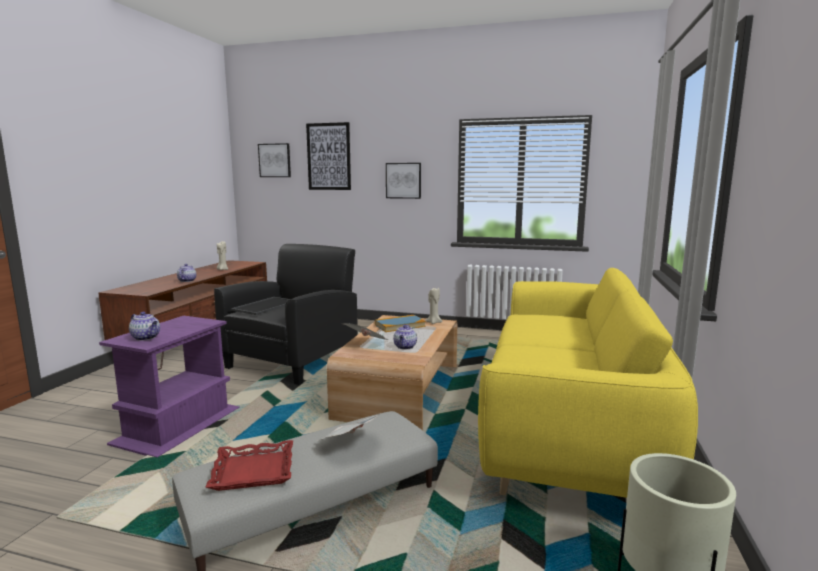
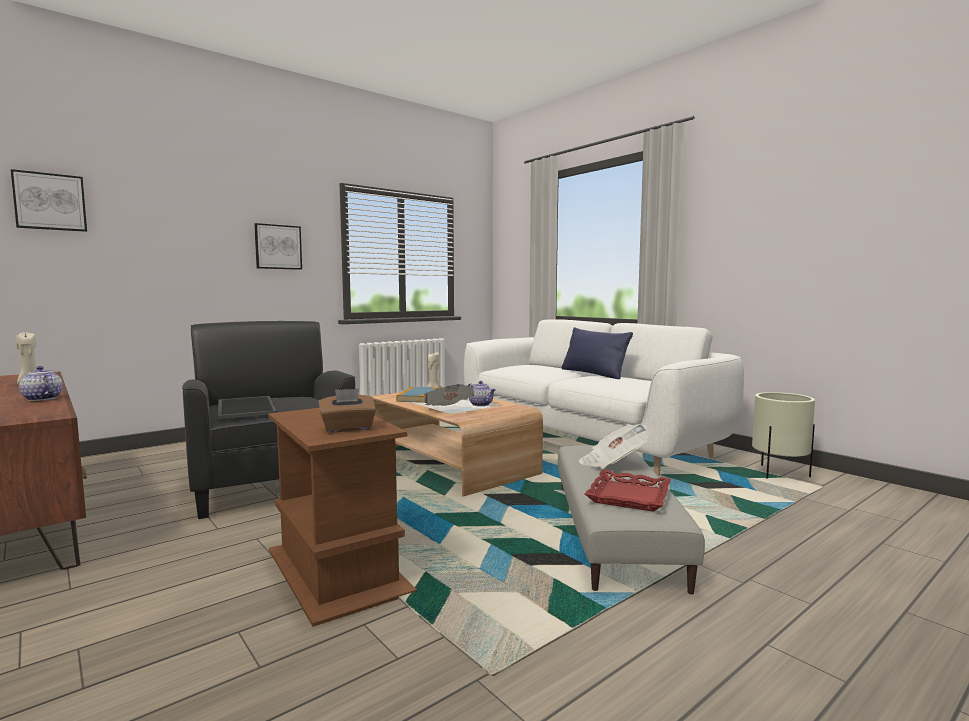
camera: 55 degrees left, 5 degrees down
(146, 337) = (348, 428): teapot -> brown tissue box
(179, 424) = (336, 569): purple side table -> brown side table
(329, 156) = (162, 206): picture -> none
(567, 424) = (586, 439): yellow sofa -> white sofa
(569, 348) = (593, 374): none -> blue pillow

